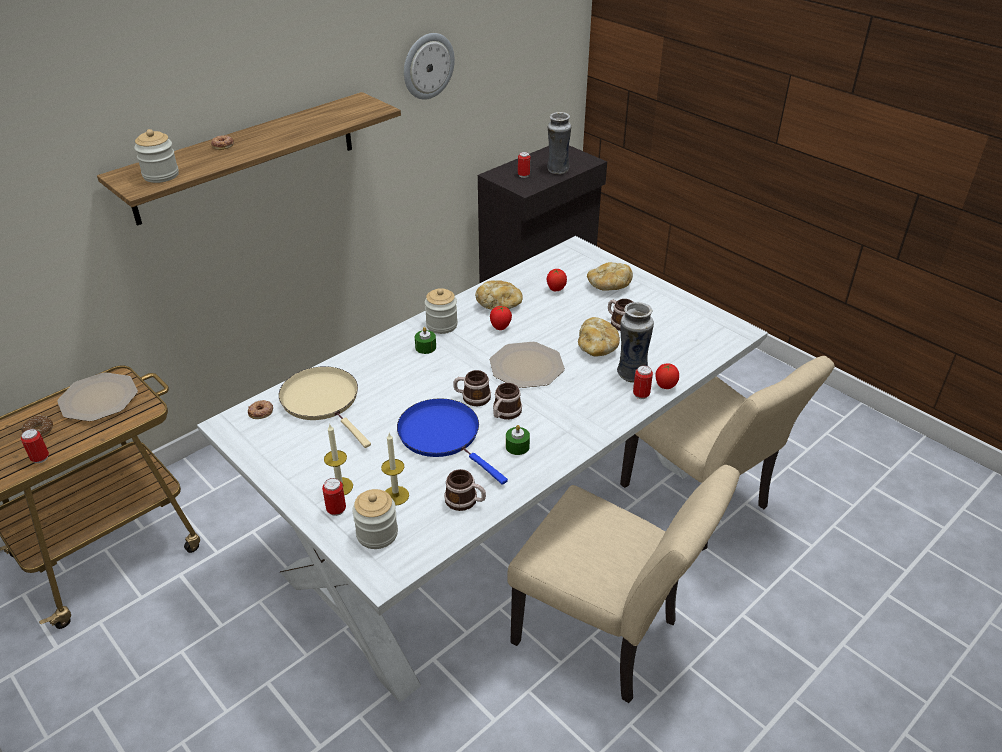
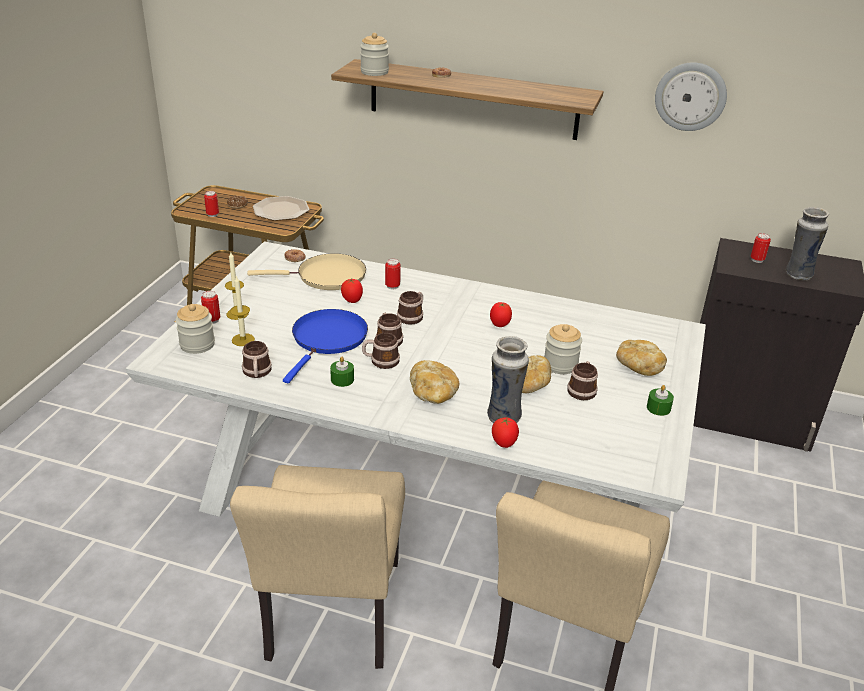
camera: 60 degrees right, 5 degrees down
(323, 401) = (326, 277): beige frying pan -> beige frying pan turned 60 degrees clockwise
(425, 347) = (434, 298): green candle -> green candle (658, 408)
(441, 325) = (472, 296): jar -> jar (560, 365)
(445, 370) = (412, 316): none -> mug
(499, 305) = (534, 315): bread -> bread (433, 393)
(527, 366) = (457, 354): plate -> none
(555, 289) = (594, 338): tomato -> tomato (352, 301)
(641, 395) = (476, 431): can -> can (392, 286)

